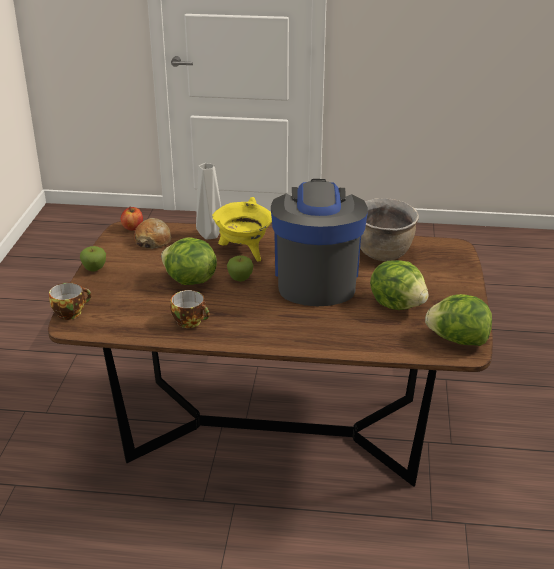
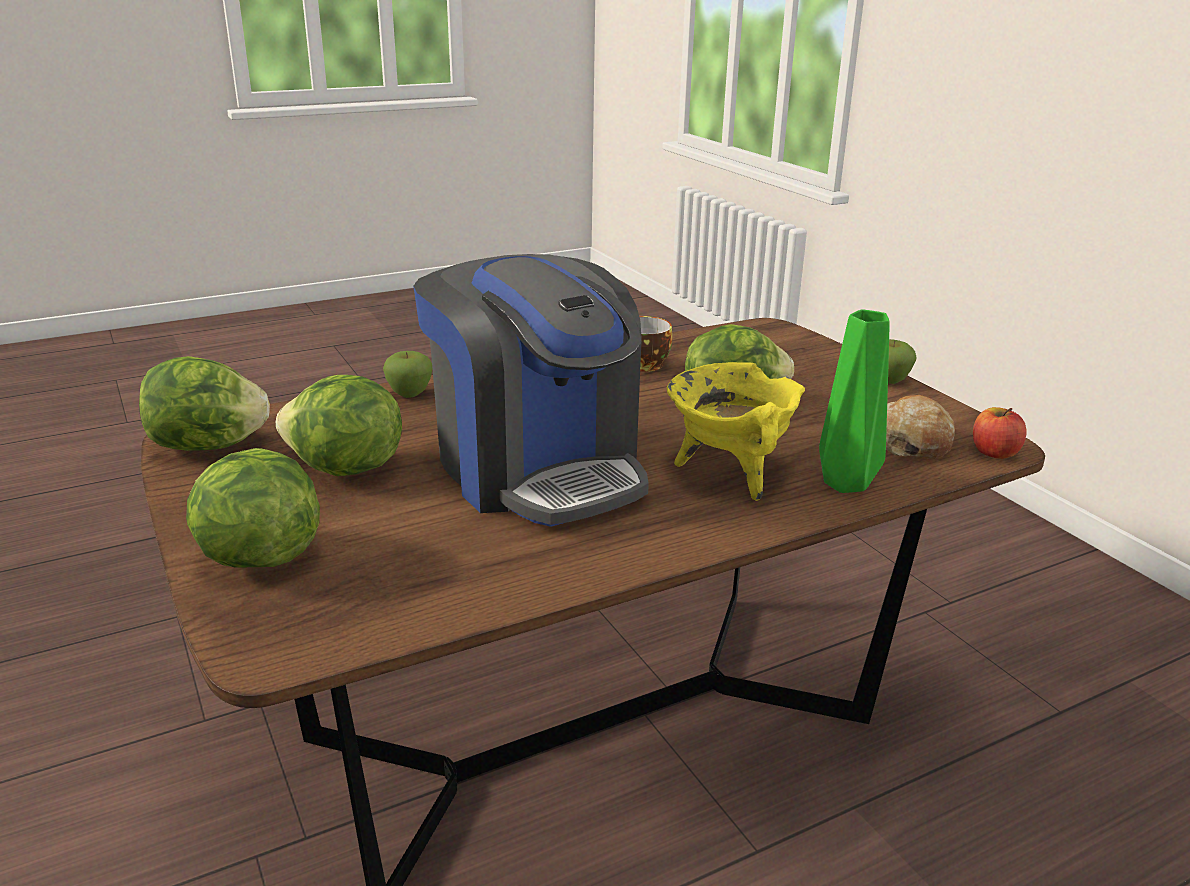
camera: 145 degrees right, 5 degrees down
(71, 312) = (798, 336): cup -> none
(211, 235) = (843, 484): grey vase -> green vase
(240, 279) = (662, 430): apple -> apple (410, 394)
(384, 253) = (447, 566): brown cooking pot -> none
(449, 277) = (257, 557): none -> lettuce

